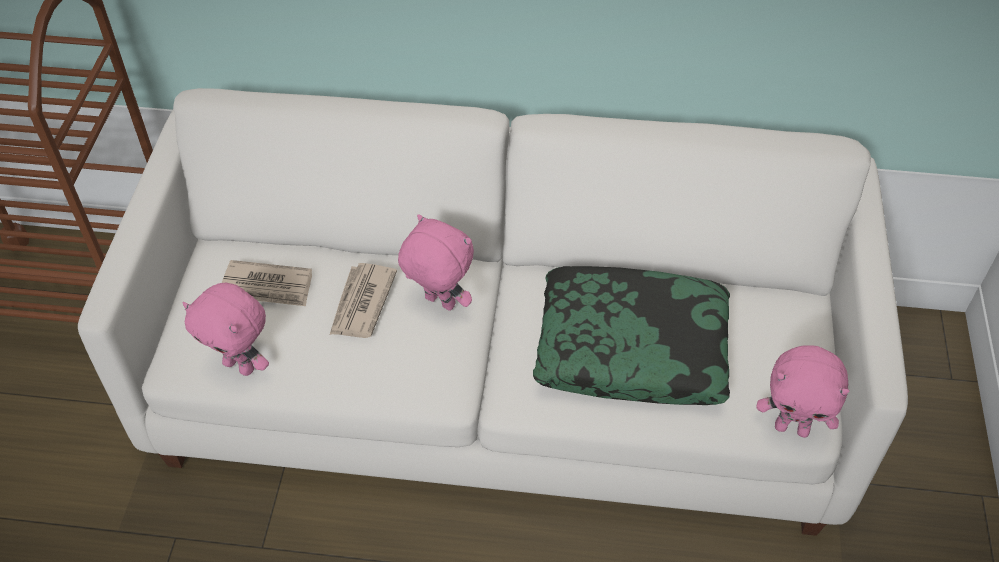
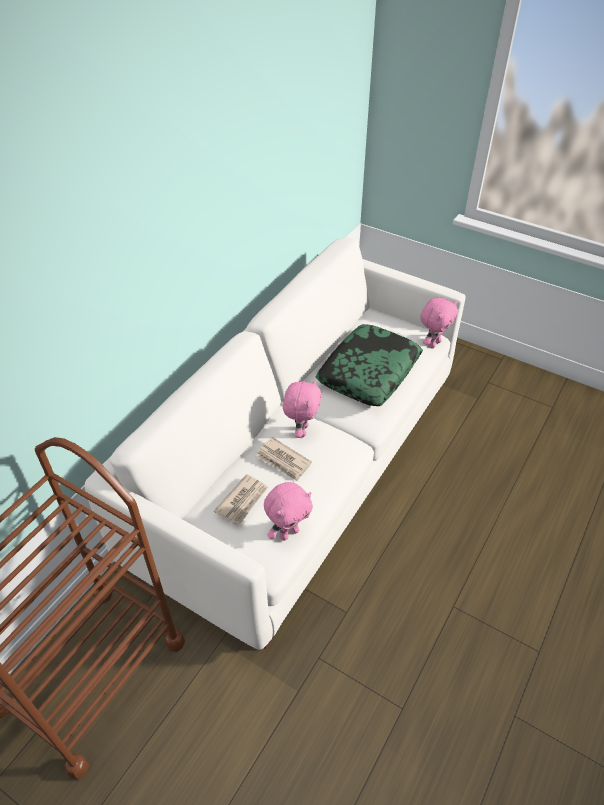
camera: 65 degrees left, 5 degrees down
(438, 303) = (301, 430): pink plush toy -> pink plush toy turned 135 degrees clockwise

